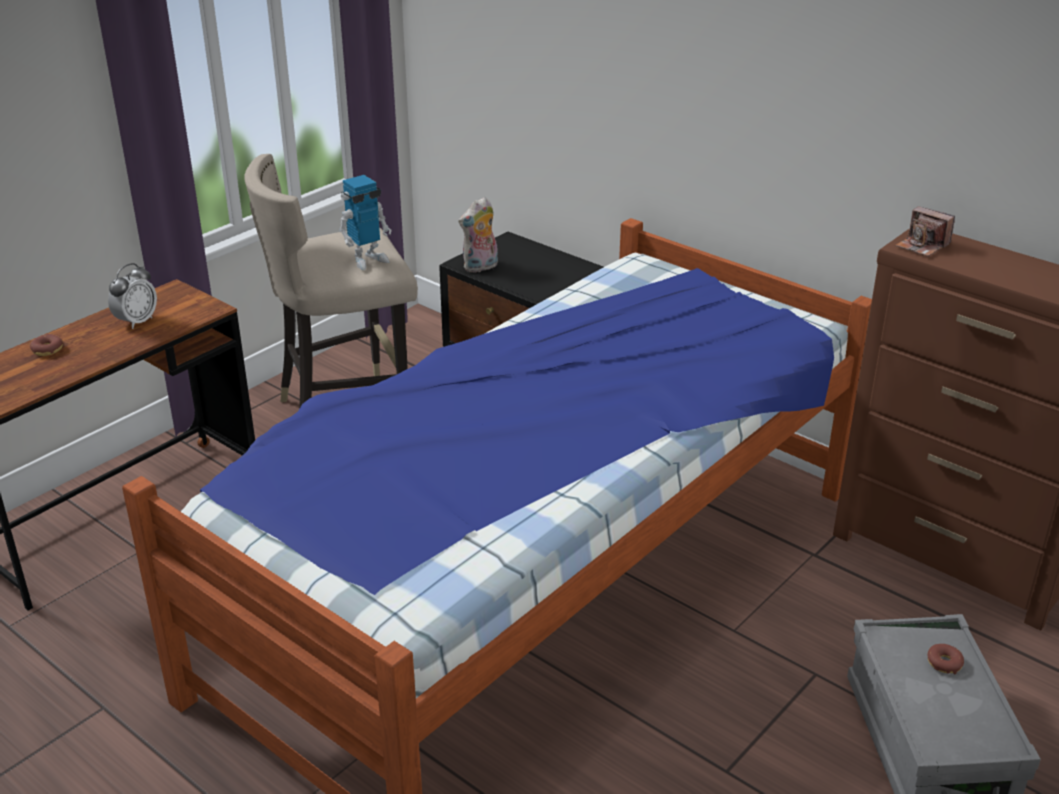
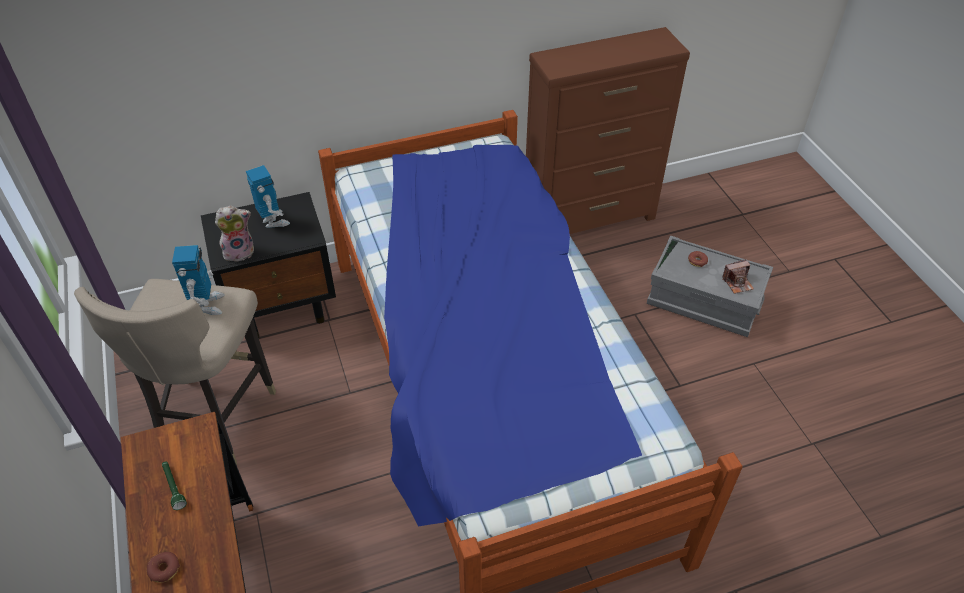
camera: 60 degrees left, 15 degrees up
(136, 321) = (173, 487): alarm clock -> green flashlight
(481, 267) = (240, 251): plush toy -> plush toy turned 105 degrees counterclockwise
(543, 267) = (273, 221): none -> toy robot
(922, 246) = (559, 65): camera -> camera (737, 283)

